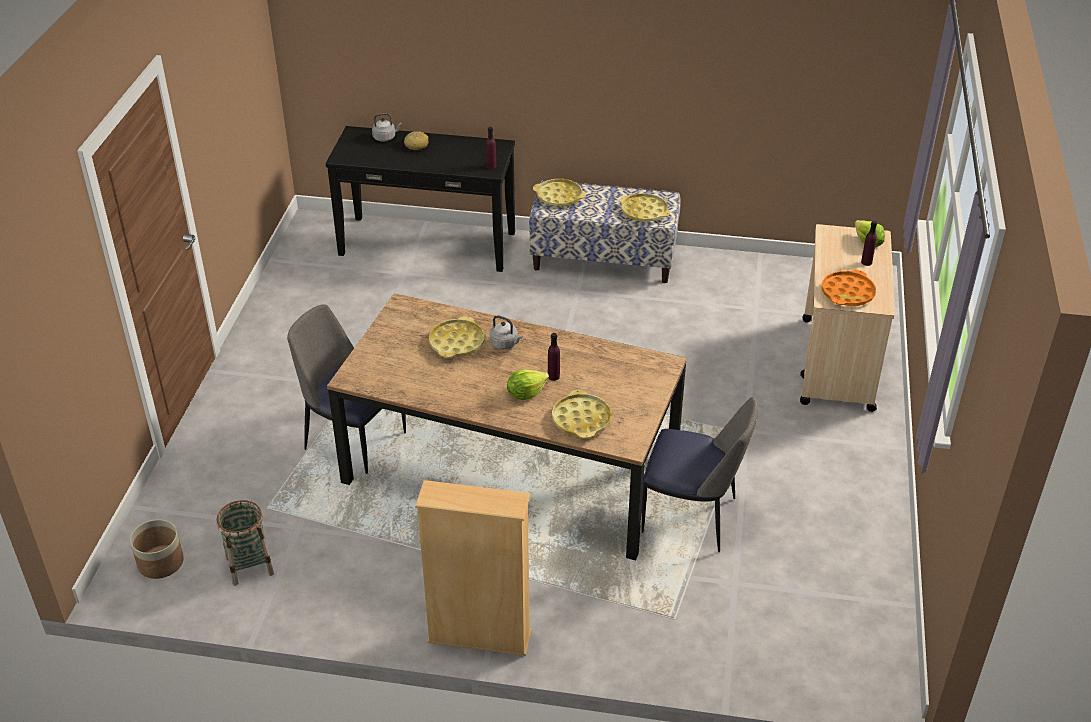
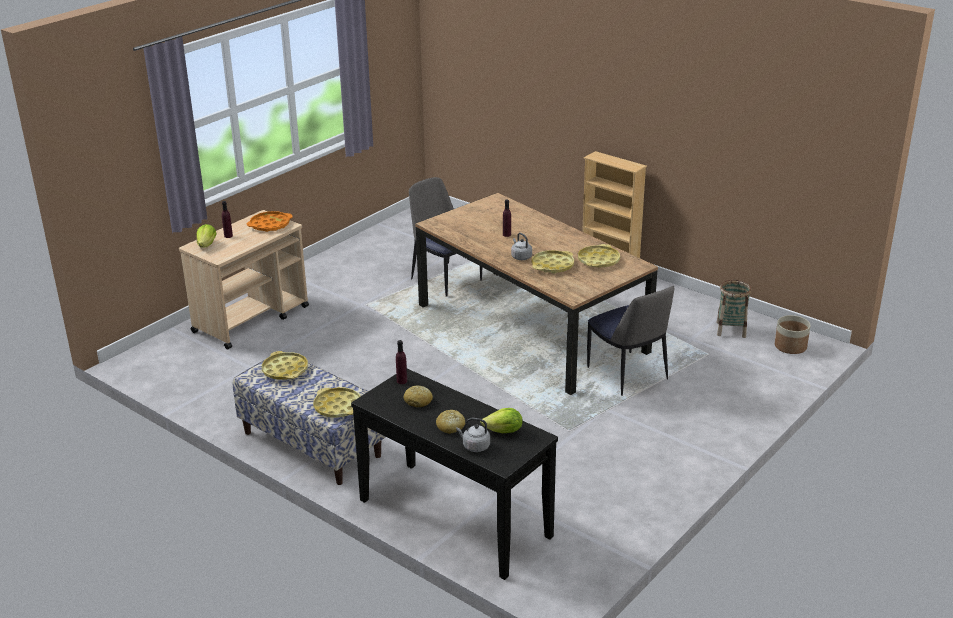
camera: 150 degrees left, 10 degrees down
(461, 155) = (418, 401): none -> bread
(525, 393) = (532, 231): lettuce -> lettuce (504, 431)
(581, 420) = (511, 214): yellow tray -> yellow tray (598, 260)

